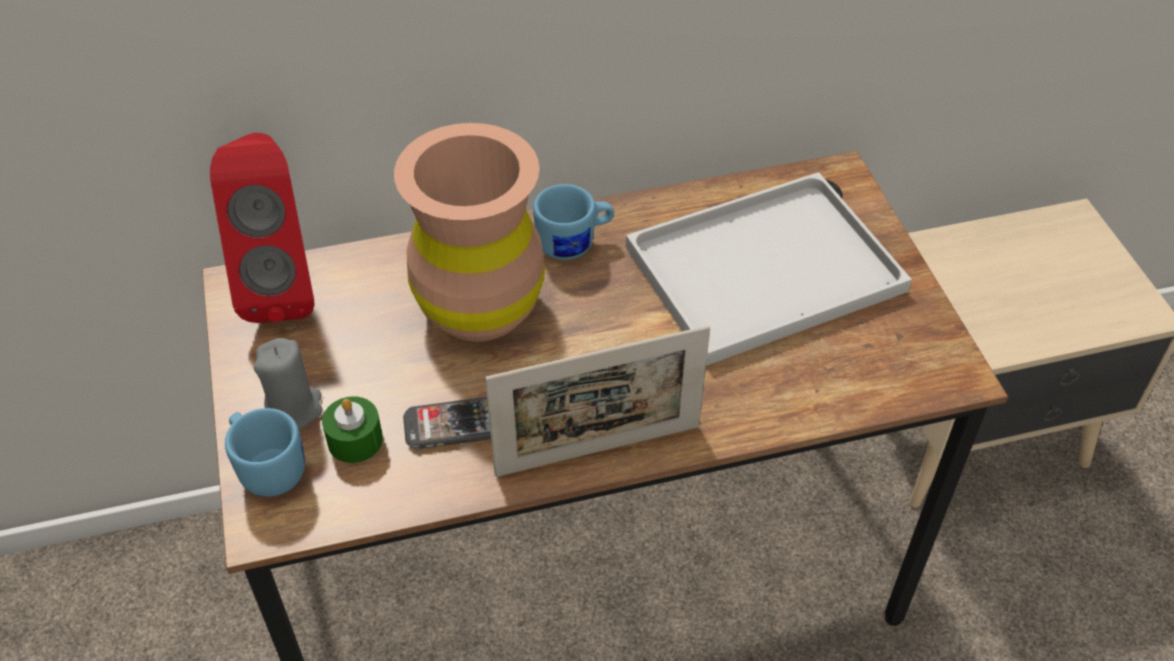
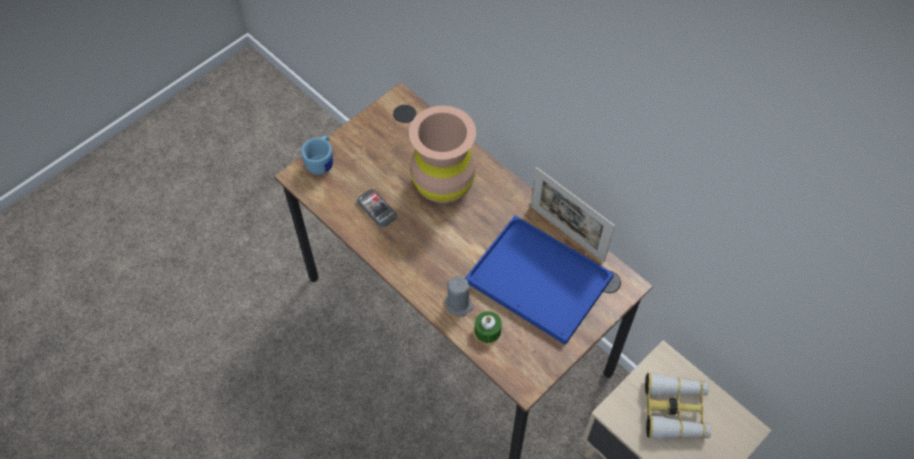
camera: 60 degrees right, 10 degrees up
(282, 287) = (407, 113): red speaker -> none
(294, 409) = (352, 153): grey candle -> grey candle (459, 304)
(355, 440) = (350, 181): green candle -> green candle (487, 330)
(575, 243) = (503, 199): blue mug -> none
(598, 450) = (395, 264): picture frame -> picture frame (567, 233)
(767, 266) = (541, 280): white tray -> blue tray
(1012, 278) = (675, 411): none -> binoculars

